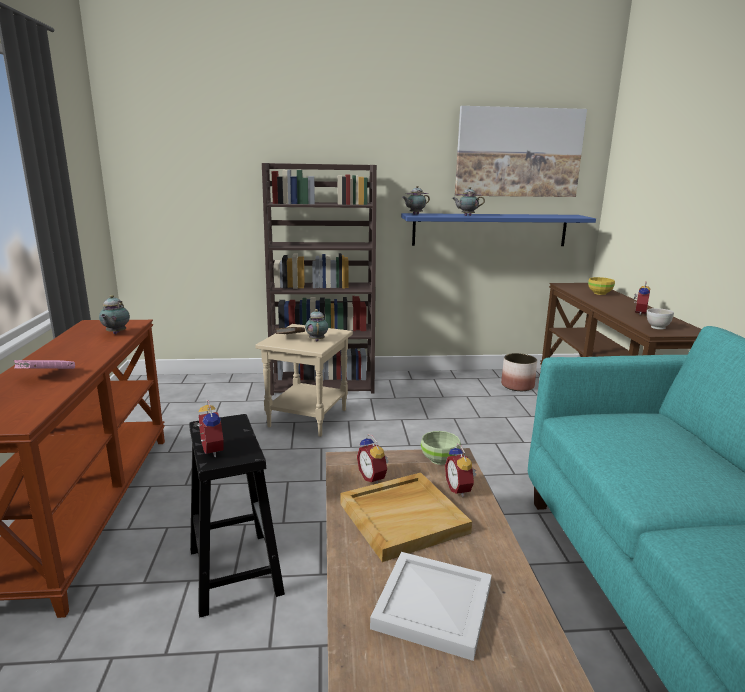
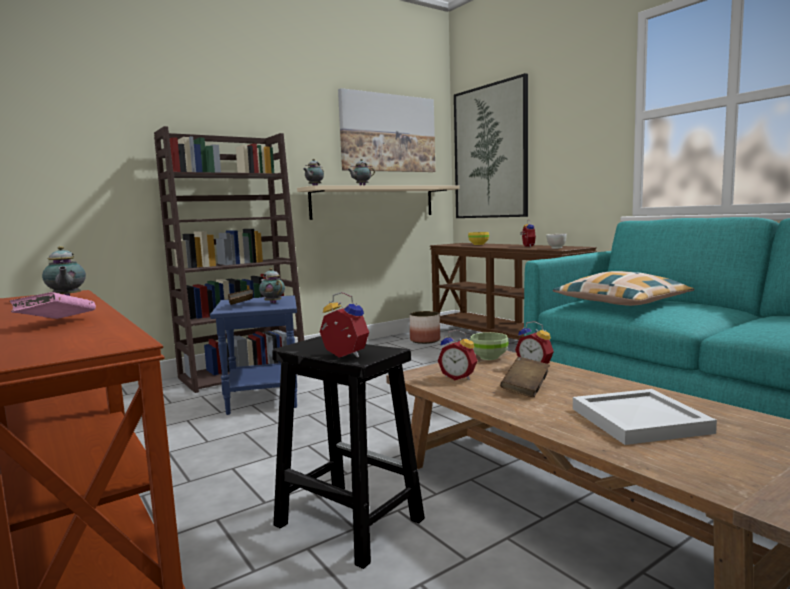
camera: 30 degrees left, 10 degrees down
(308, 419) = (264, 399): beige side table -> blue side table
(403, 517) = (525, 389): beige tray -> brown book
(489, 230) = (374, 202): blue shelf -> beige shelf
(631, 438) = (621, 303): none -> pillow
(640, 182) = (490, 152): none -> picture

